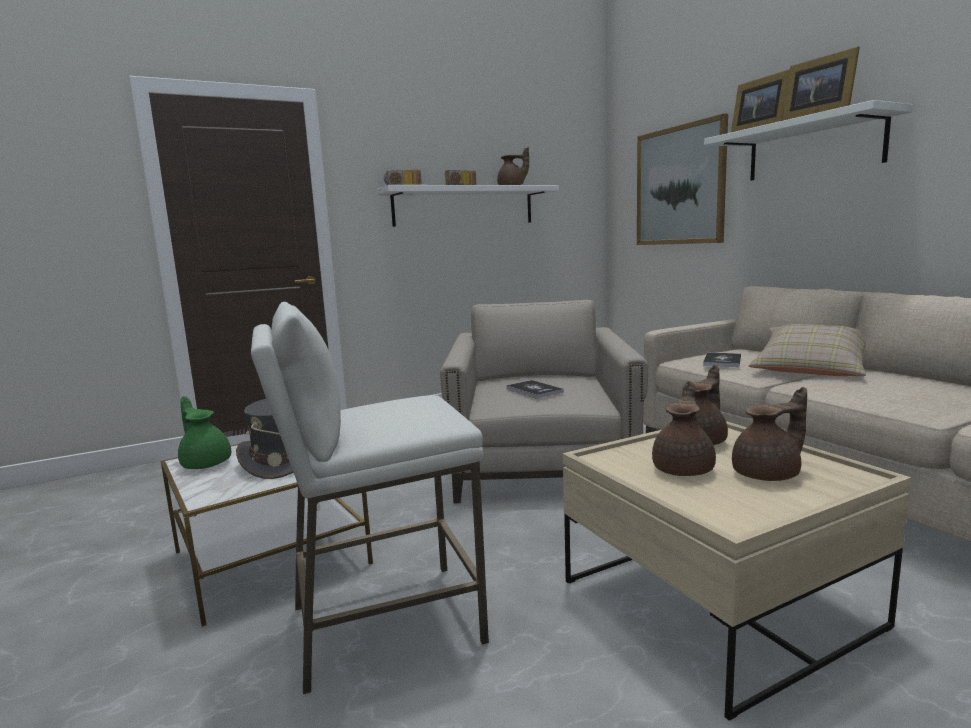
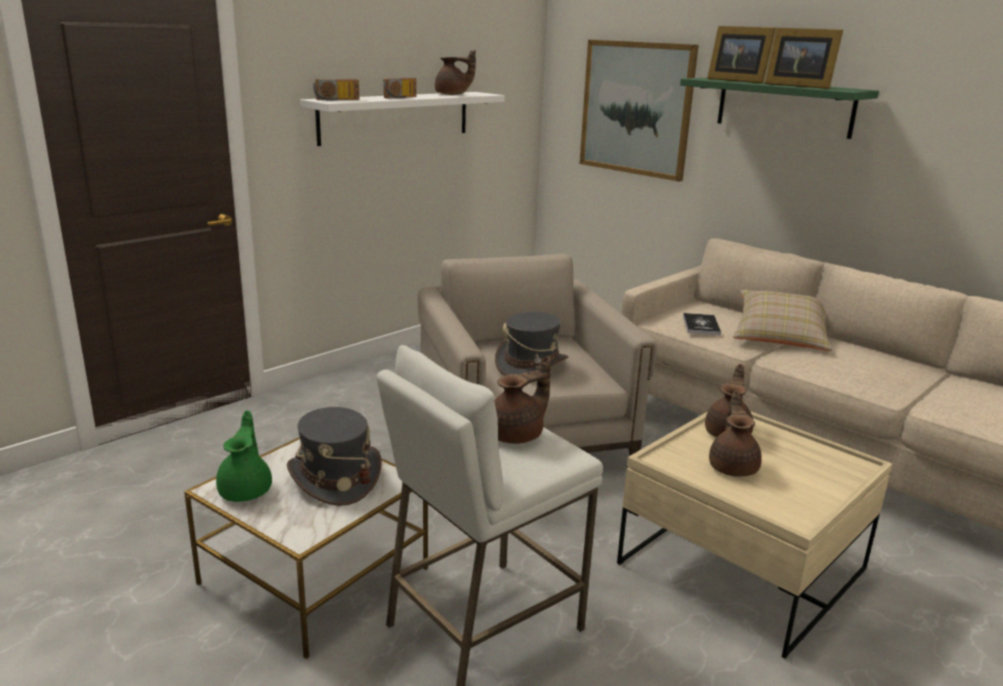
camera: 20 degrees left, 10 degrees up
(206, 463) = (247, 490): green teapot -> green teapot turned 60 degrees clockwise
(534, 390) = (531, 364): book -> grey hat
(768, 475) = (797, 468): brown teapot -> brown teapot (517, 435)
(813, 148) = (784, 107): white shelf -> green shelf

